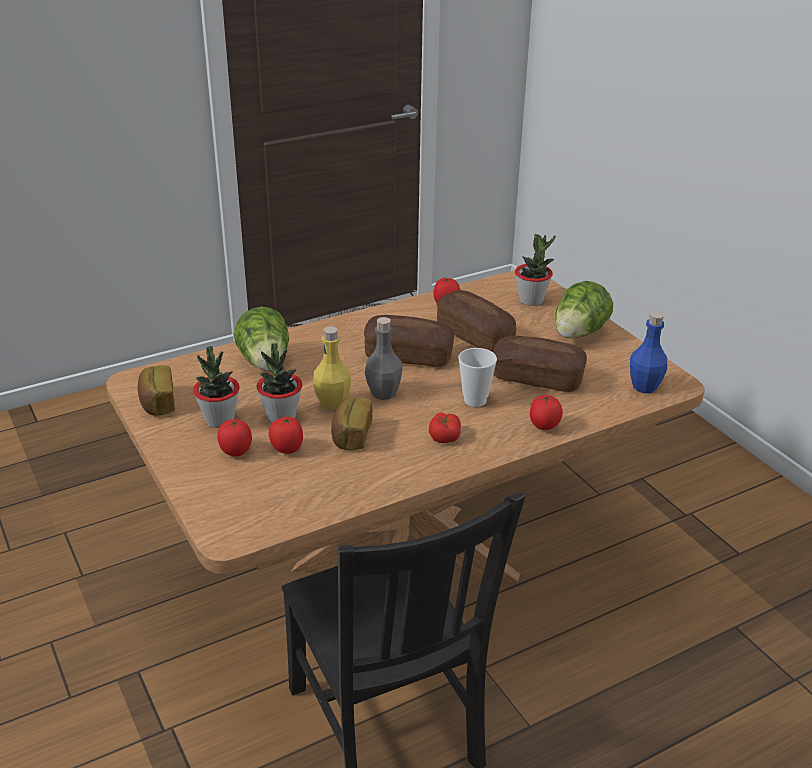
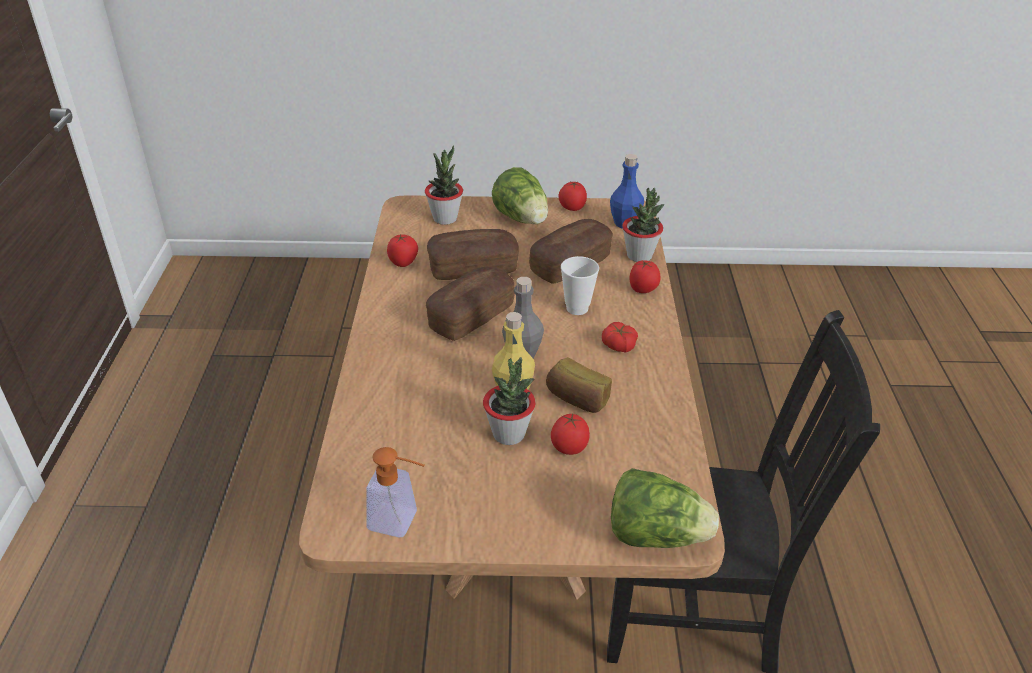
camera: 60 degrees left, 5 degrees up
(157, 402) = (401, 522): bread -> soap dispenser
(219, 420) = (478, 481): potted plant -> potted plant (639, 256)
(235, 451) = (546, 487): tomato -> tomato (571, 208)
(265, 363) = (397, 412): lettuce -> lettuce (655, 535)

